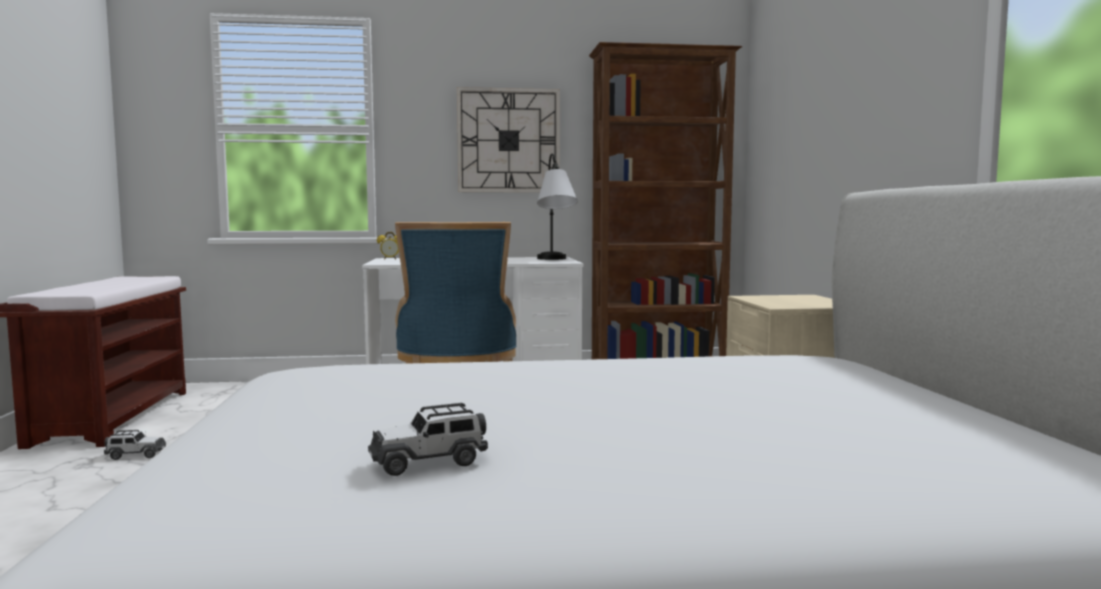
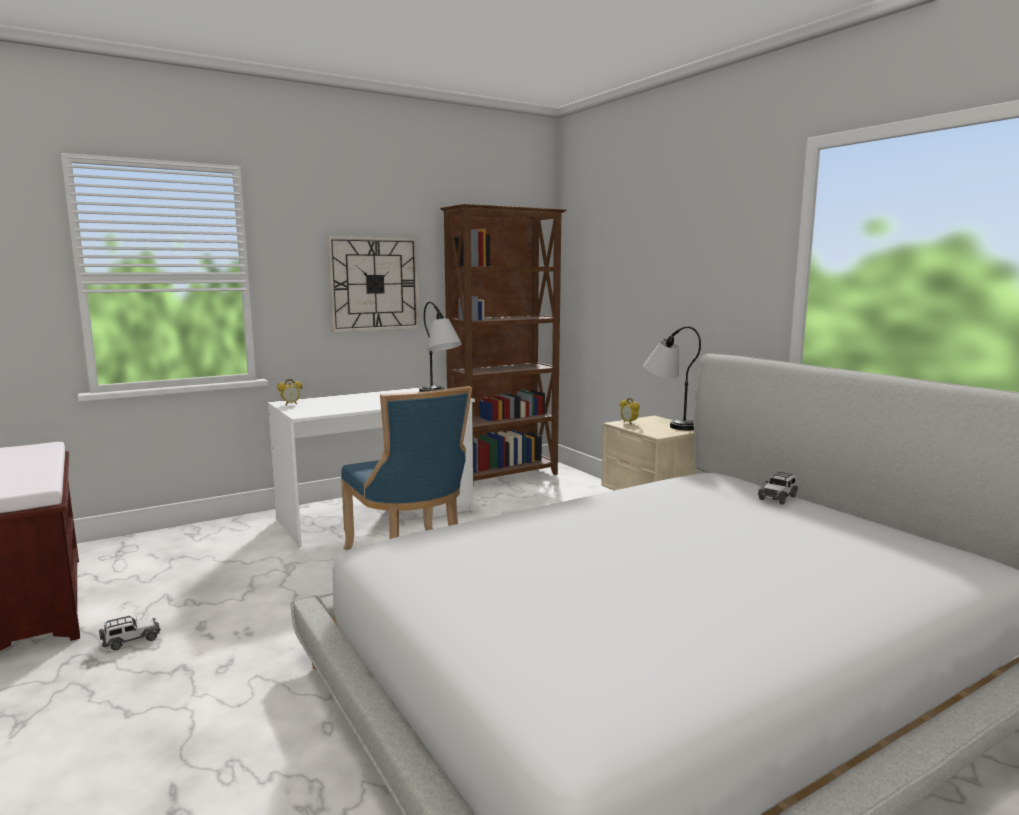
camera: 25 degrees left, 5 degrees up
(429, 461) = (661, 622): toy car -> toy car (778, 498)
(761, 297) = (629, 423): none -> alarm clock
(817, 300) = (669, 423): none -> table lamp

